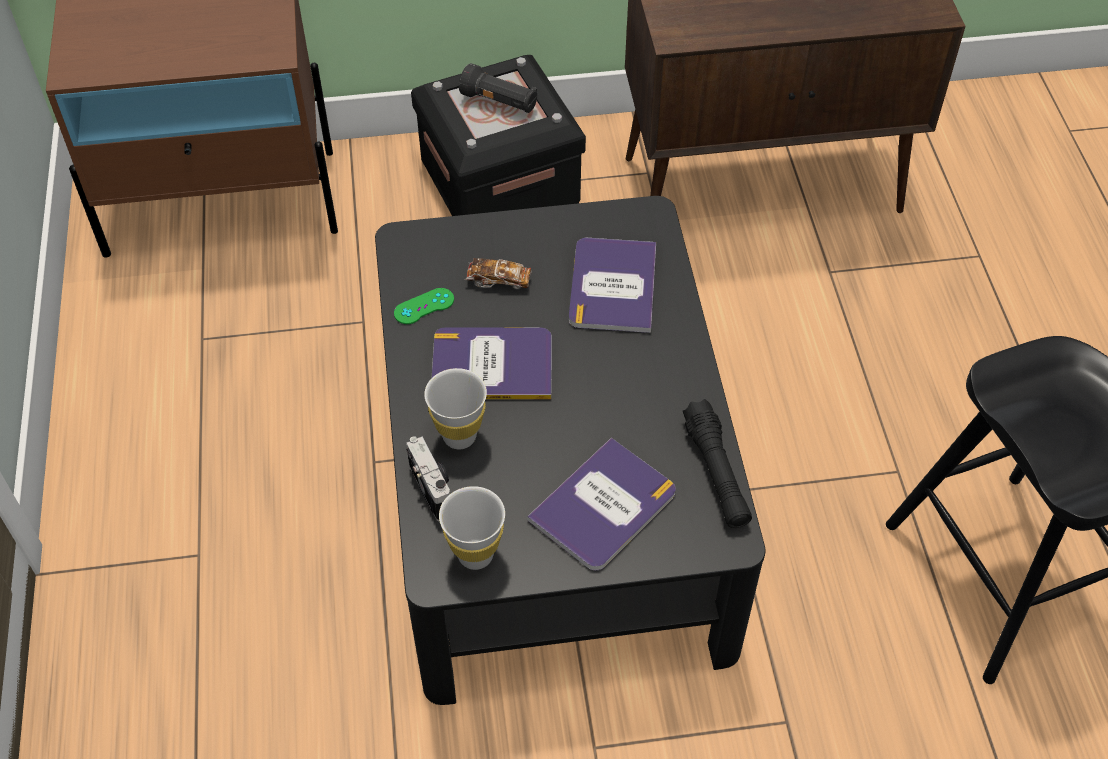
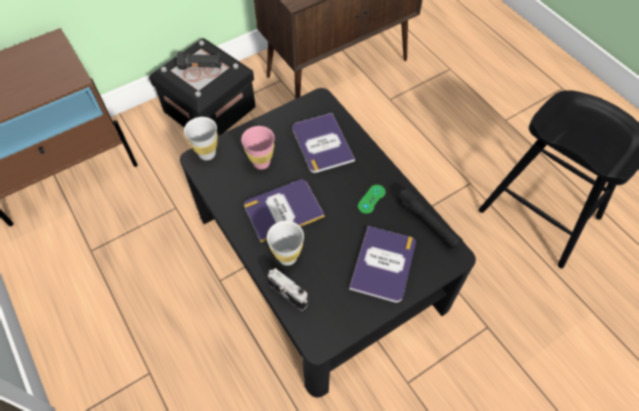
camera: 25 degrees left, 5 degrees up
(424, 306) = (229, 191): green game controller -> green game controller (371, 199)
(475, 555) = (332, 321): white cup -> white cup (207, 153)
(498, 281) = (261, 163): toy car -> pink cup

